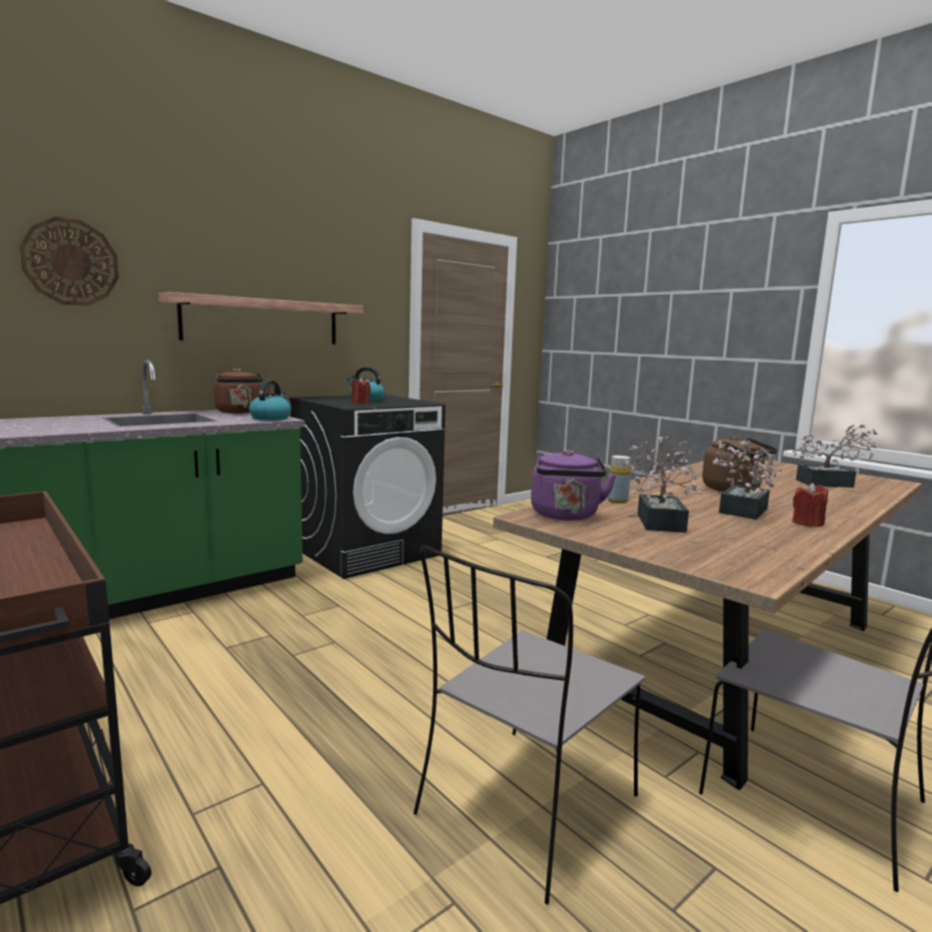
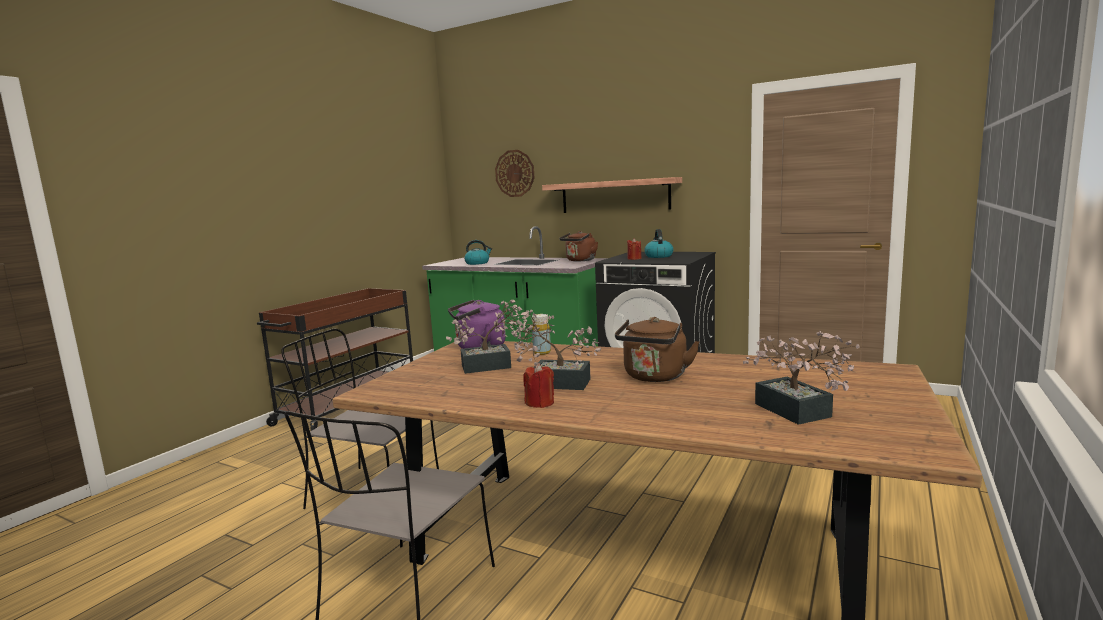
camera: 70 degrees right, 0 degrees up
(270, 418) = (568, 265): kettle -> kettle (477, 263)

